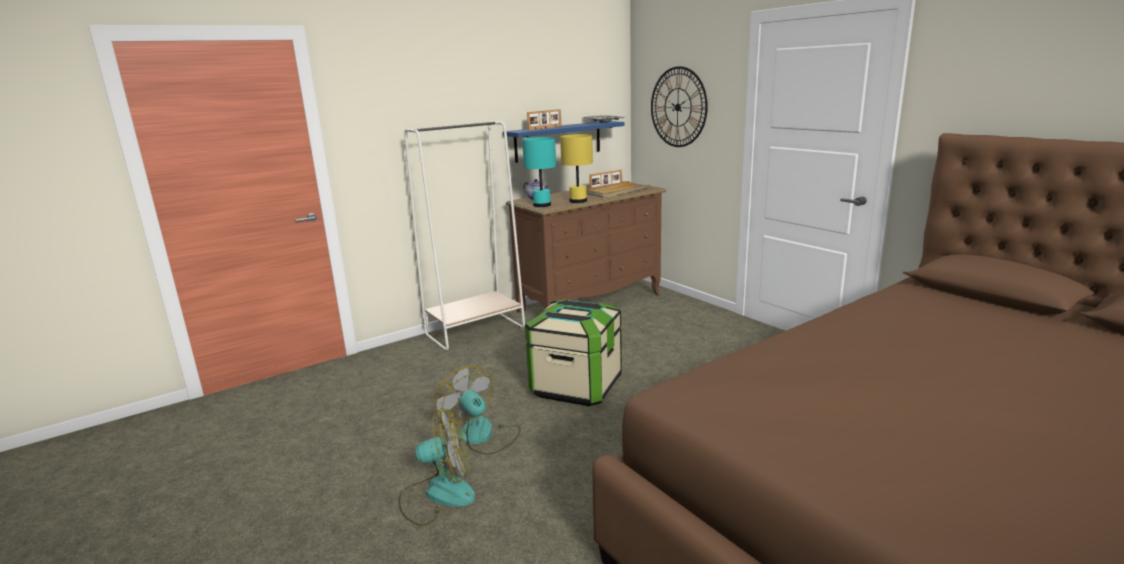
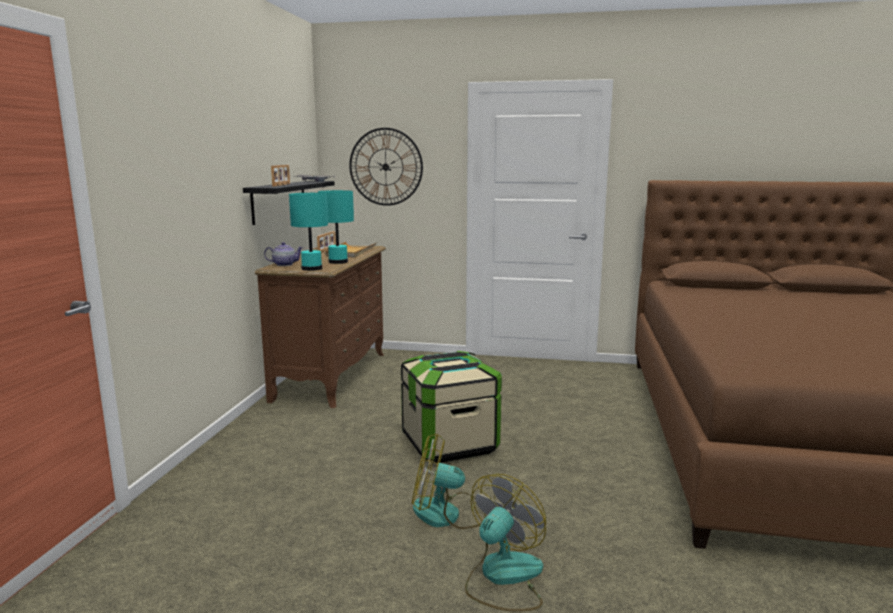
camera: 45 degrees left, 5 degrees down
(475, 332) = (256, 434): clothes rack -> none
(558, 141) = (279, 201): blue shelf -> black shelf
(578, 201) = (337, 262): yellow table lamp -> turquoise table lamp

